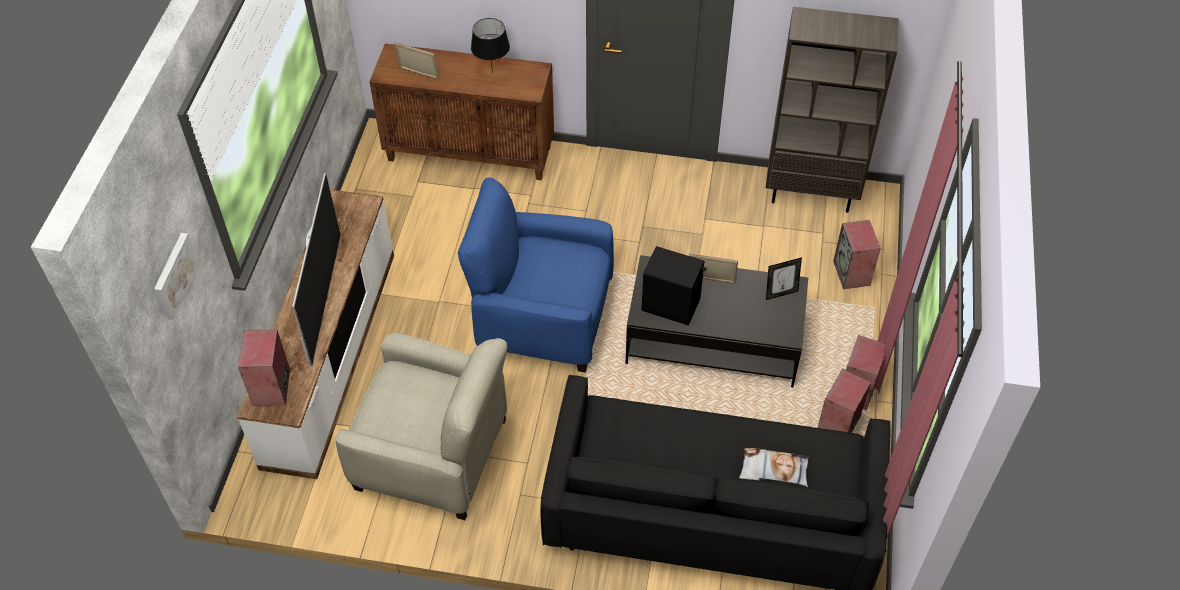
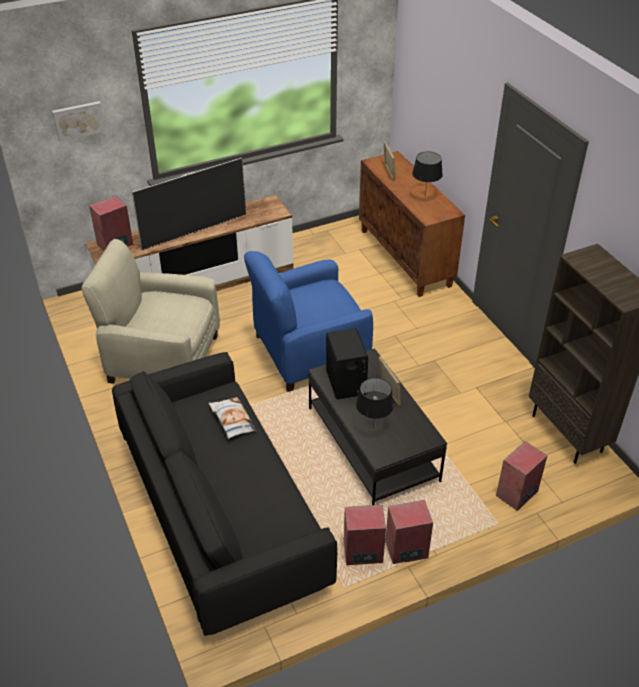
camera: 55 degrees right, 10 degrees down
(433, 455) = (162, 358): beige armchair -> beige armchair turned 120 degrees clockwise
(542, 318) = (308, 352): blue armchair -> blue armchair turned 90 degrees counterclockwise
(748, 319) = (373, 427): none -> black table lamp
(773, 471) = (249, 505): pillow -> pillow (232, 420)
(780, 293) = (415, 434): picture frame -> none

